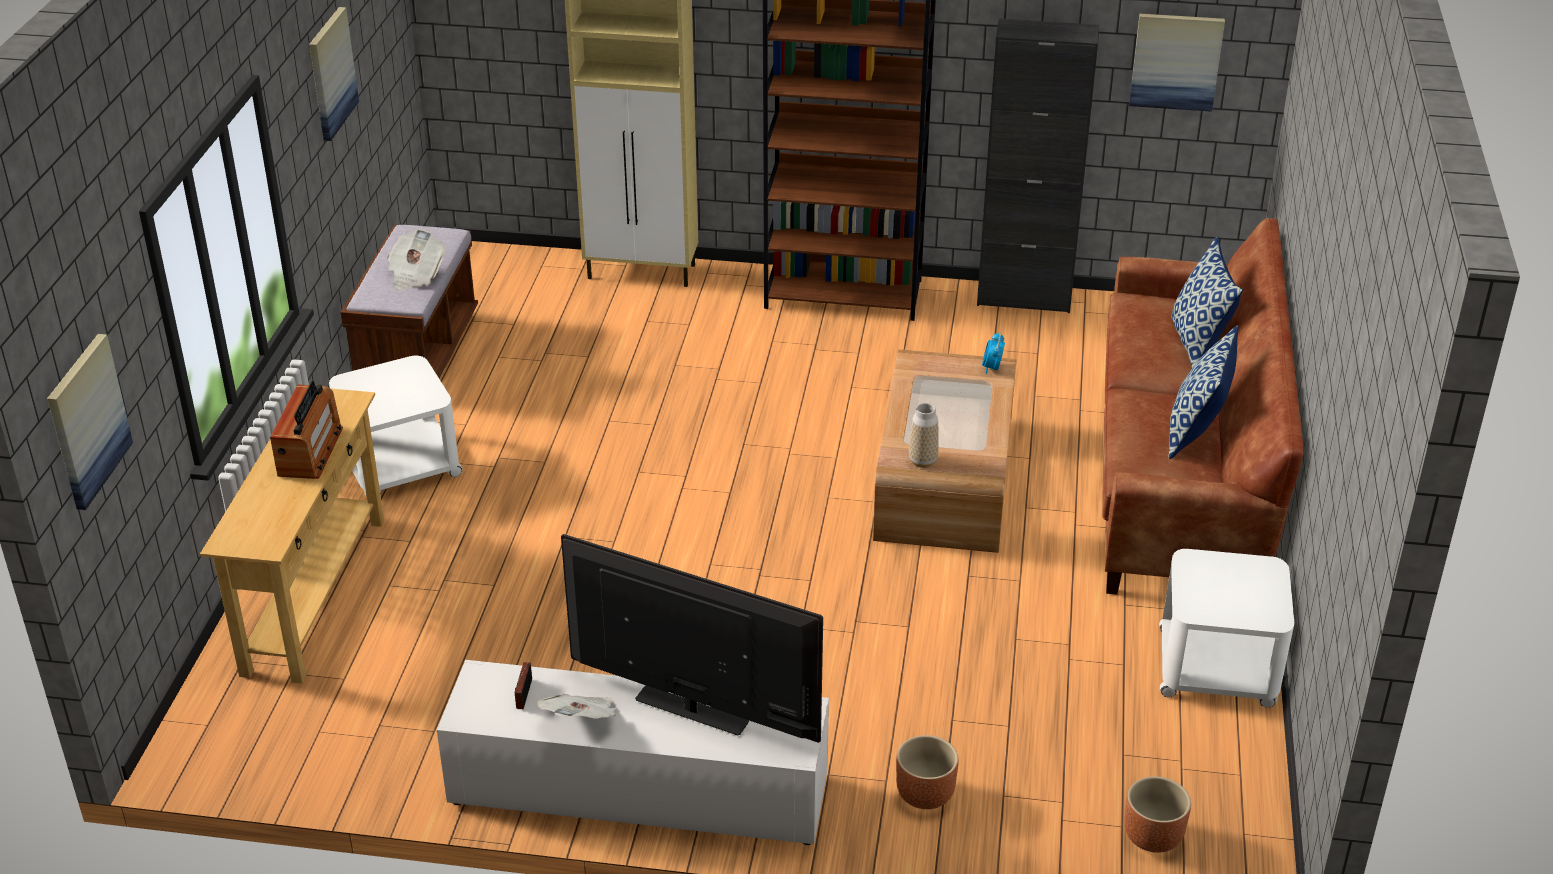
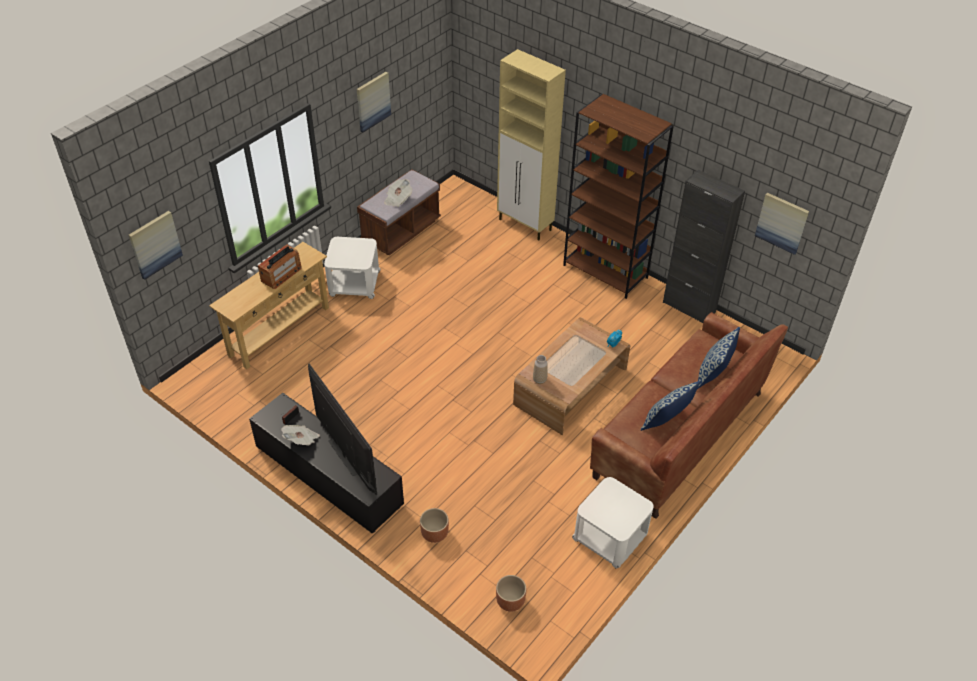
camera: 30 degrees right, 10 degrees up
(636, 792) = (327, 476): white tv stand -> black tv stand

